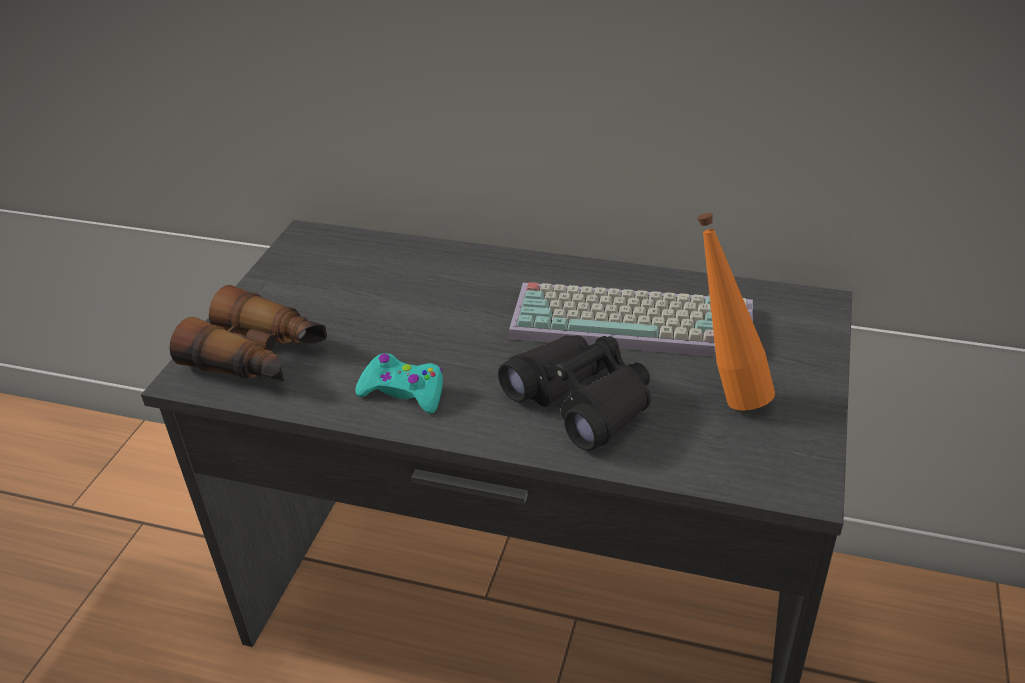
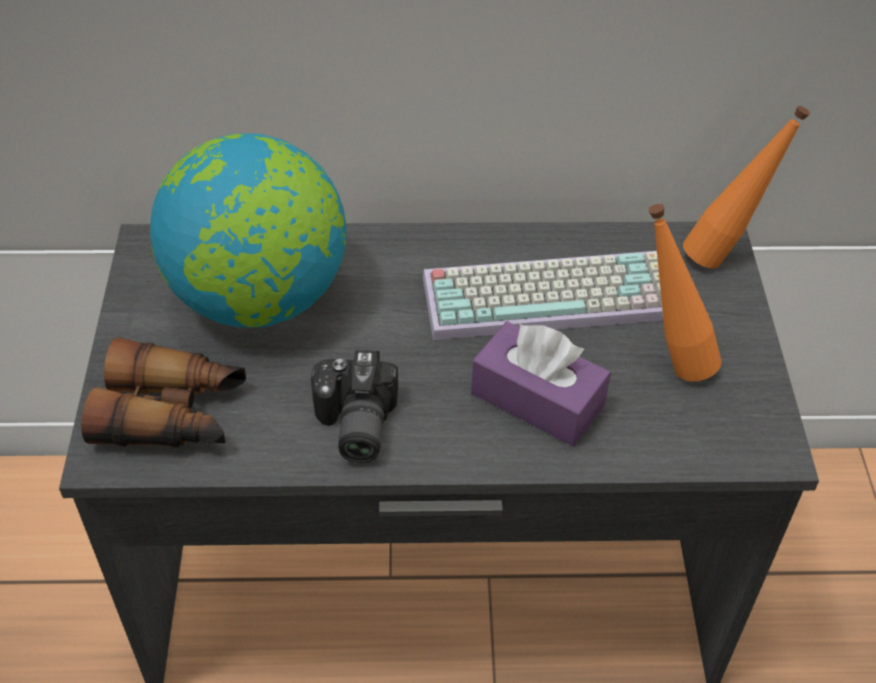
camera: 20 degrees left, 10 degrees up
(374, 286) = (259, 298): none -> globe
(403, 391) = (352, 425): turquoise game controller -> camera
(581, 401) = (537, 399): black binoculars -> purple tissue box
(819, 315) = (724, 255): none -> orange bottle

